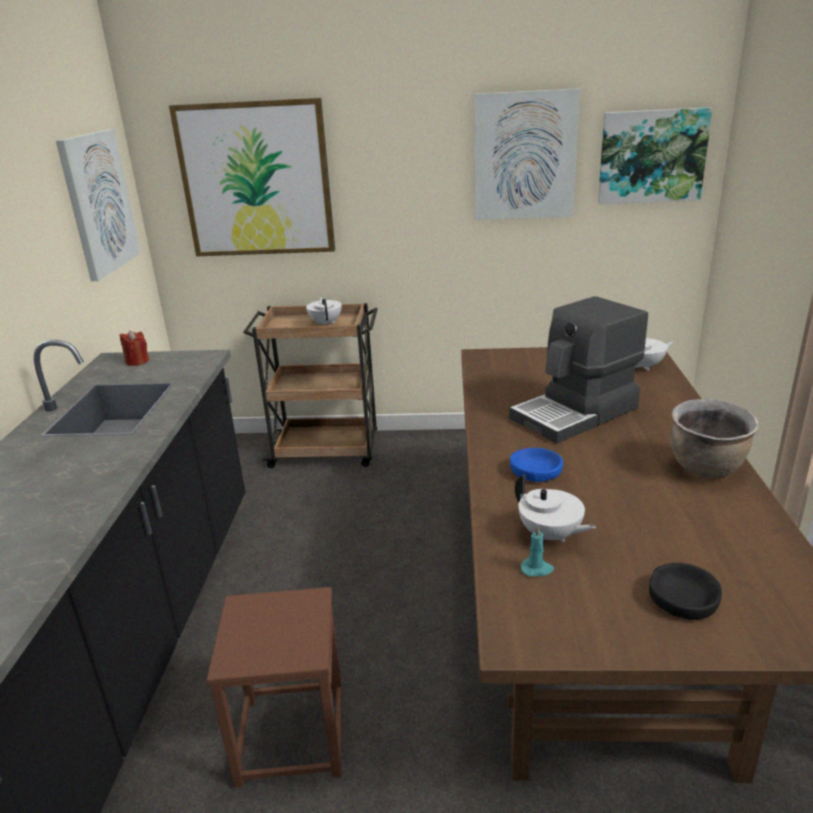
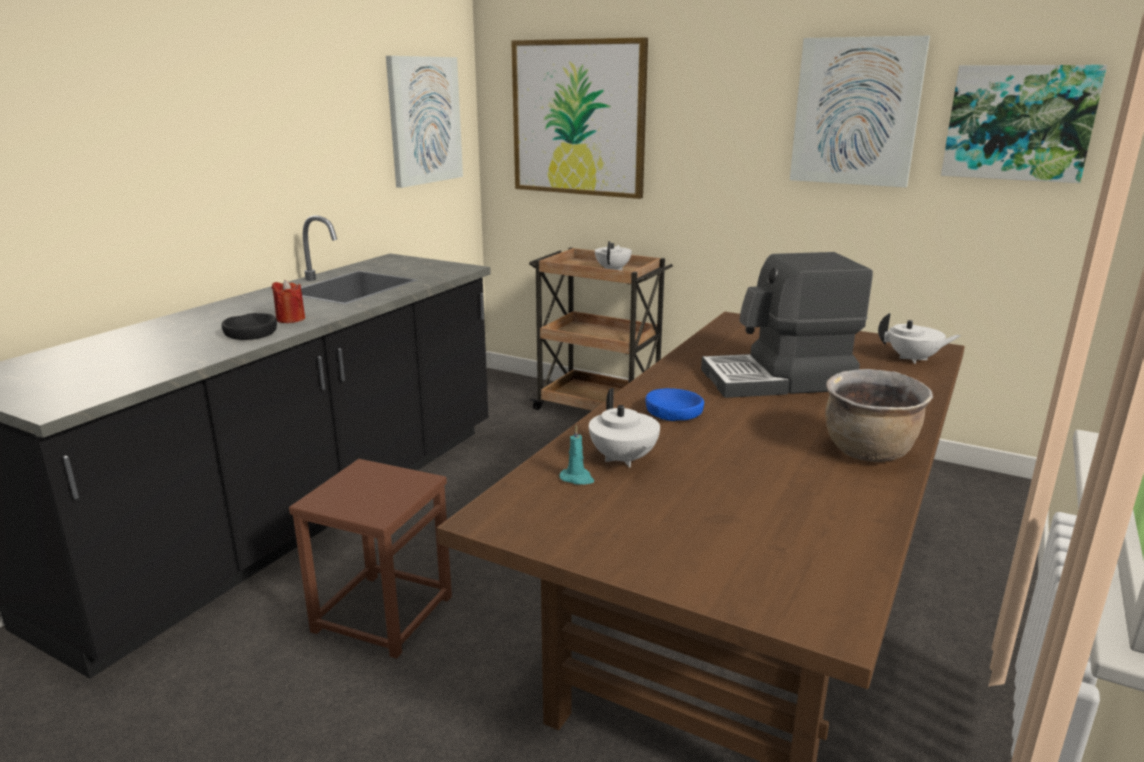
camera: 25 degrees right, 5 degrees down
(137, 361) = (408, 262): red candle -> red candle (290, 319)
(682, 599) = (692, 539): black bowl -> black bowl (251, 333)

